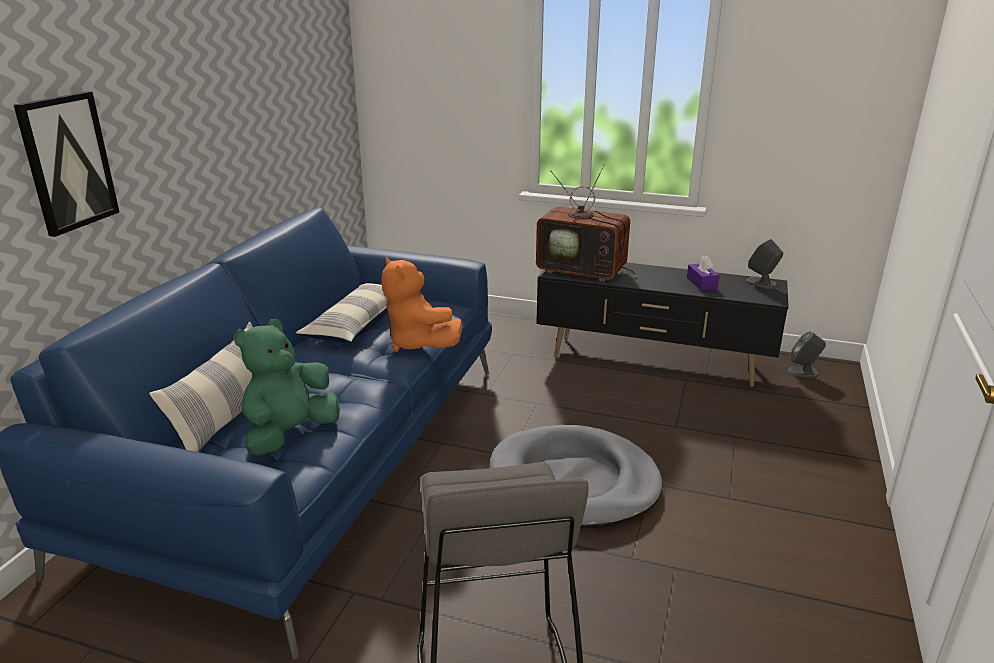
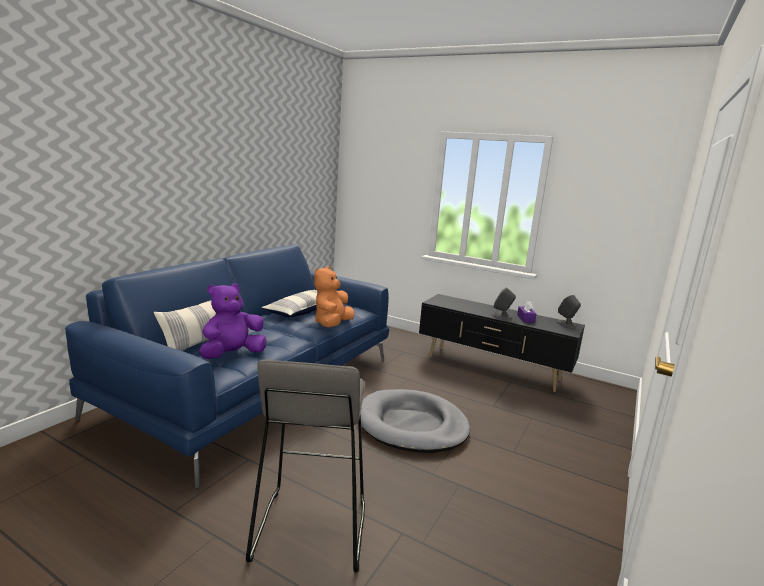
camera: 10 degrees right, 10 degrees down
(67, 162) = (147, 187): picture -> none
(290, 435) = (232, 355): green plush toy -> purple plush toy
(418, 343) = (332, 324): orange plush toy -> orange plush toy turned 45 degrees clockwise
(585, 271) = (453, 303): television -> none
(803, 372) = (594, 389): grey speaker -> grey speaker (501, 316)

